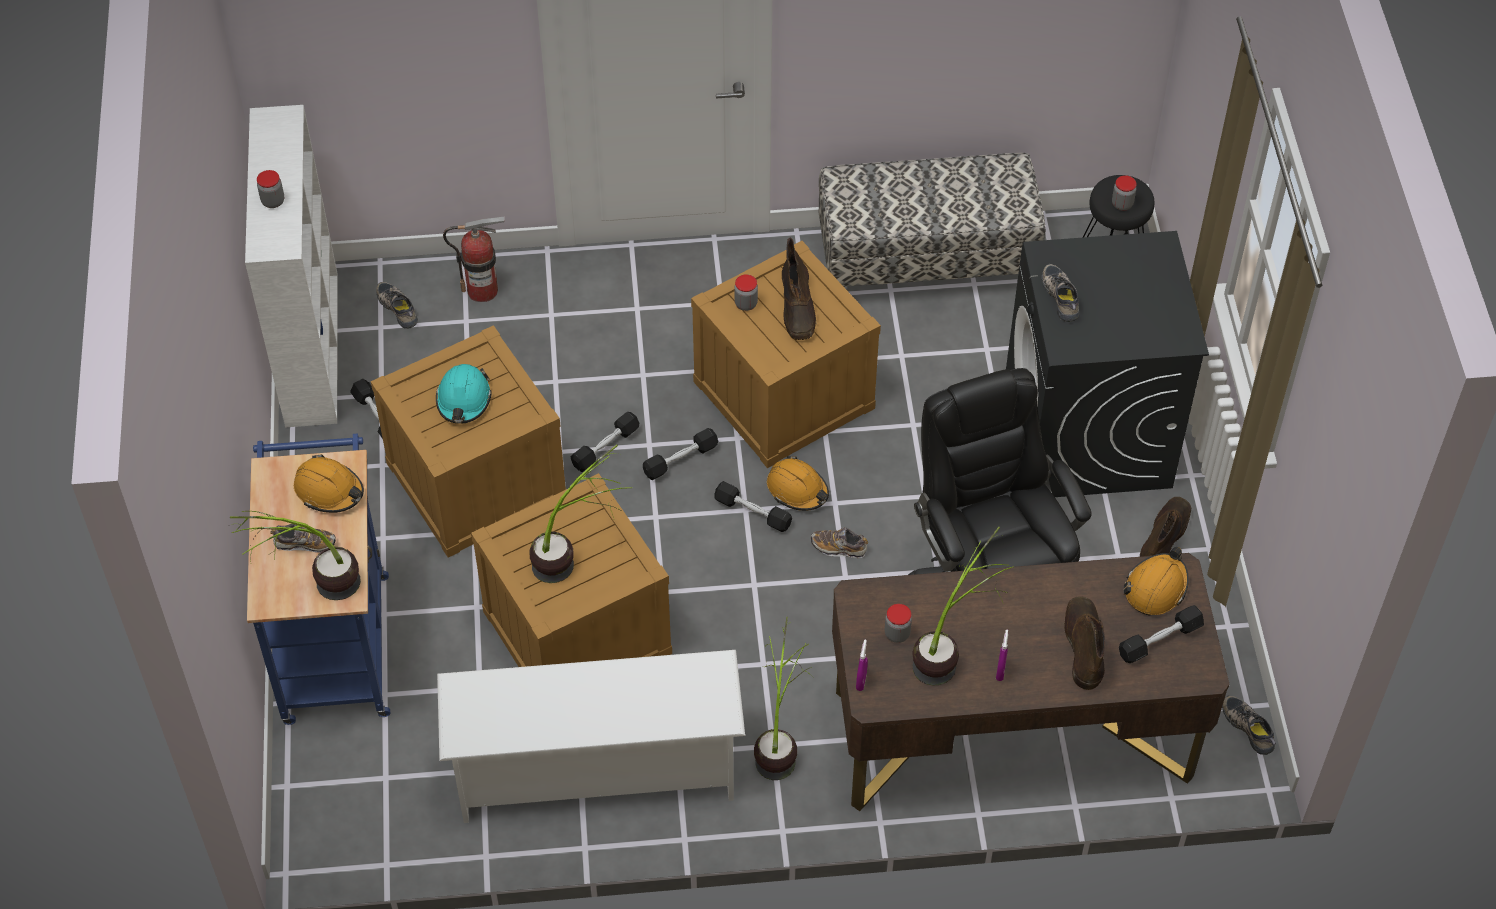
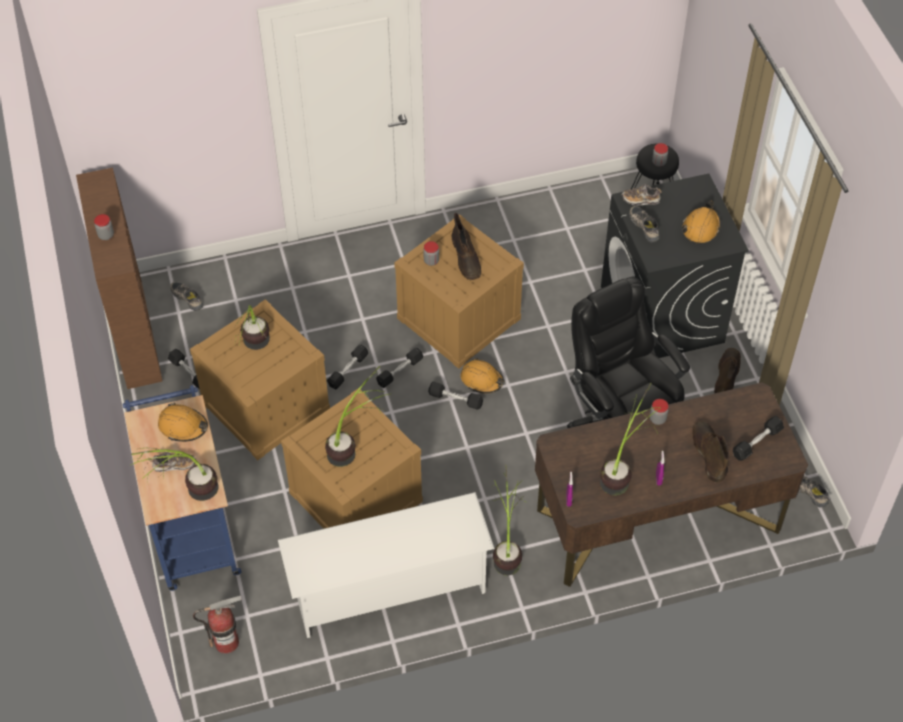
camera: 10 degrees left, 0 degrees up
(311, 347) = (134, 332): white bookcase -> brown bookcase
(463, 400) = (256, 352): turquoise hard hat -> potted plant
(482, 290) = (242, 278): fire extinguisher -> fire extinguisher (226, 642)
(838, 548) = (517, 414): shoe -> shoe (640, 200)
(897, 634) = (585, 464): jar -> jar (657, 419)
(926, 262) = (533, 218): bench -> none
(1156, 588) = (746, 408): orange hard hat -> orange hard hat (701, 227)

